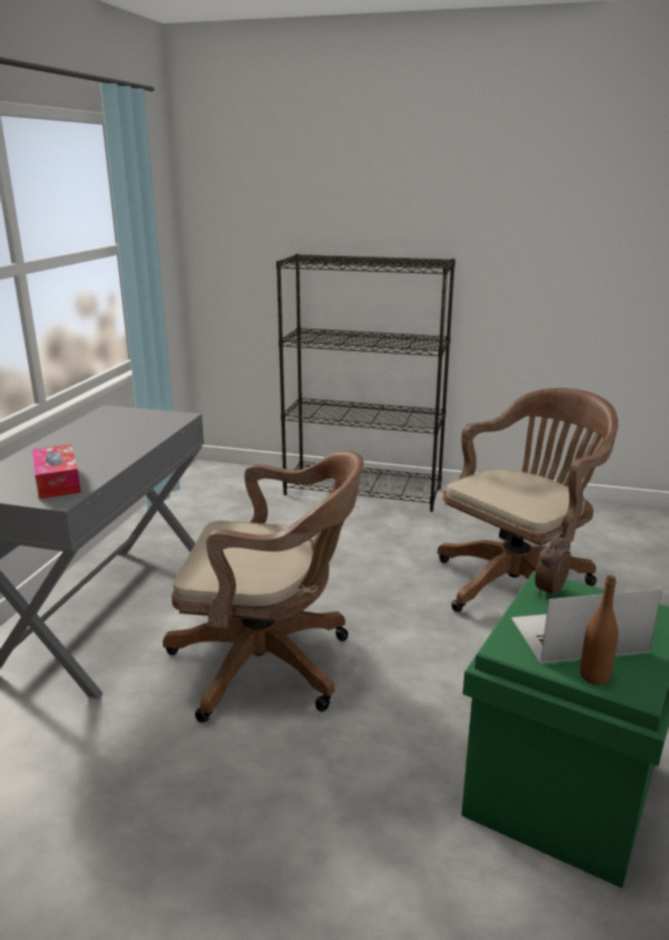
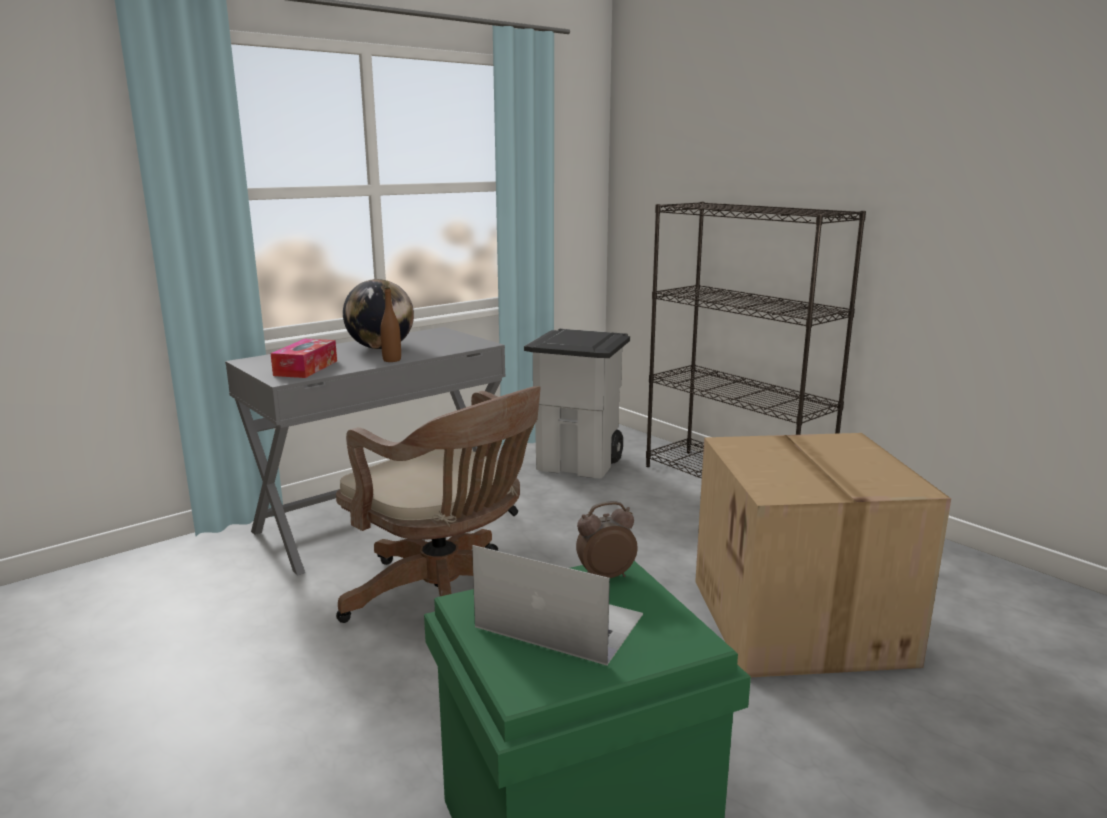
camera: 35 degrees right, 5 degrees down
(89, 441) = (381, 348): none -> globe
(228, 507) = (580, 463): none -> grey trash can
(518, 582) = (802, 622): brown office chair -> cardboard box
(594, 676) = (504, 659): brown bottle -> brown bottle (392, 360)

